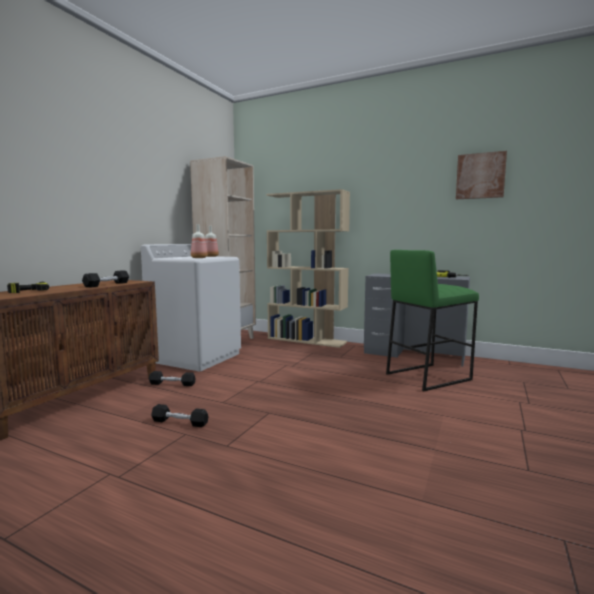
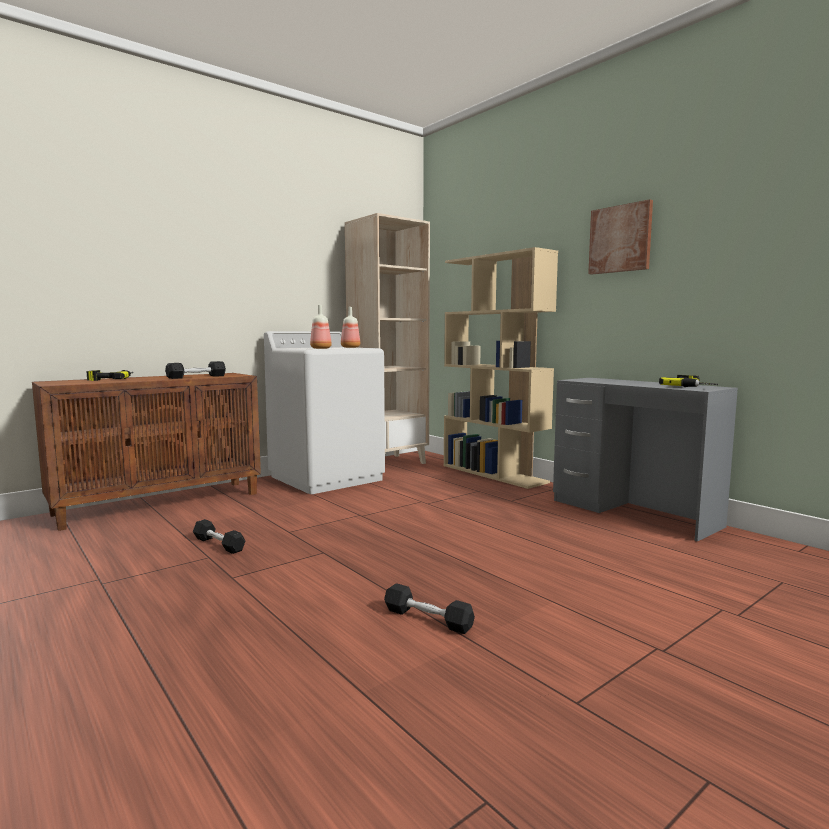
camera: 25 degrees right, 0 degrees up
(172, 384) = (264, 503): black dumbbell -> black dumbbell (428, 619)
(427, 376) = (609, 546): green stool -> none
(480, 176) = (761, 208): picture -> picture (620, 239)

